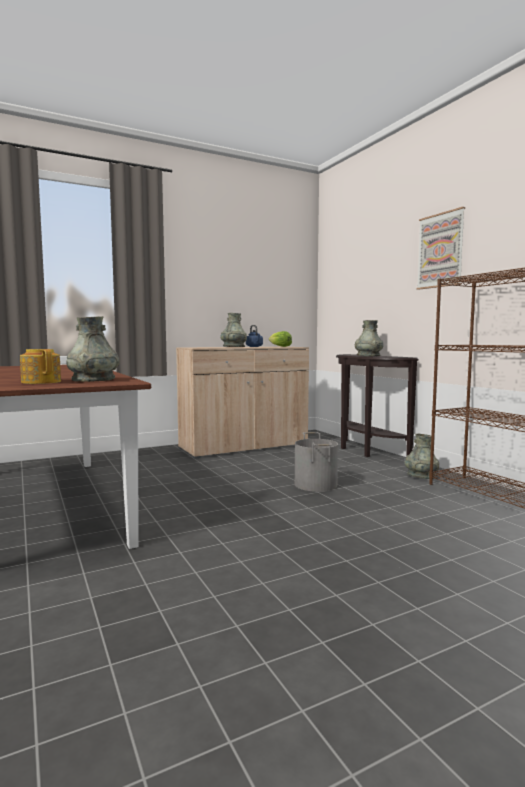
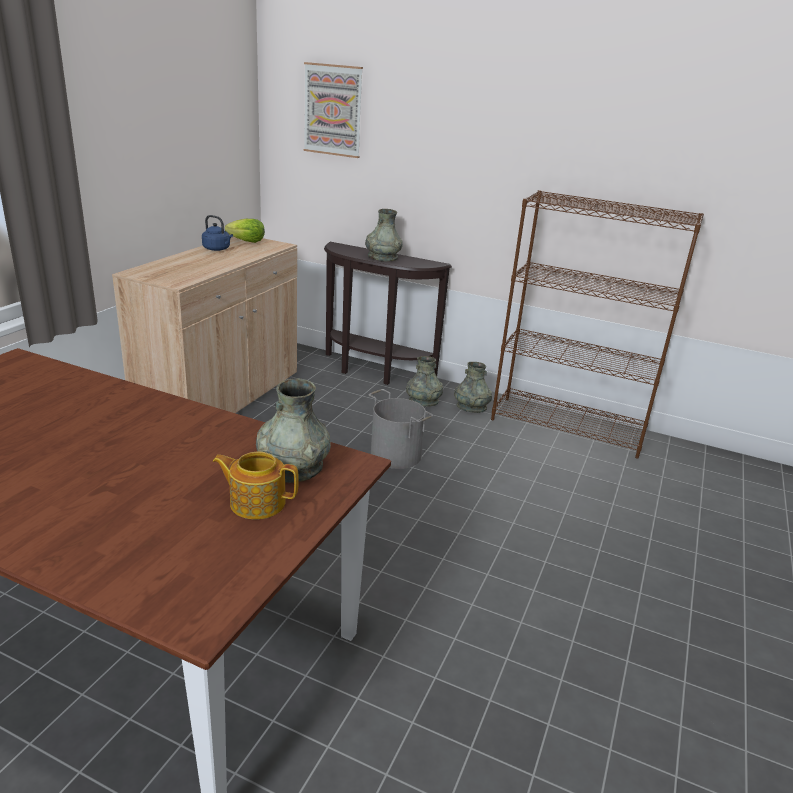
camera: 40 degrees left, 20 degrees up
(233, 347) = (198, 259): grey vase -> grey vase (423, 401)
(440, 250) = (490, 134): picture -> picture (333, 110)

